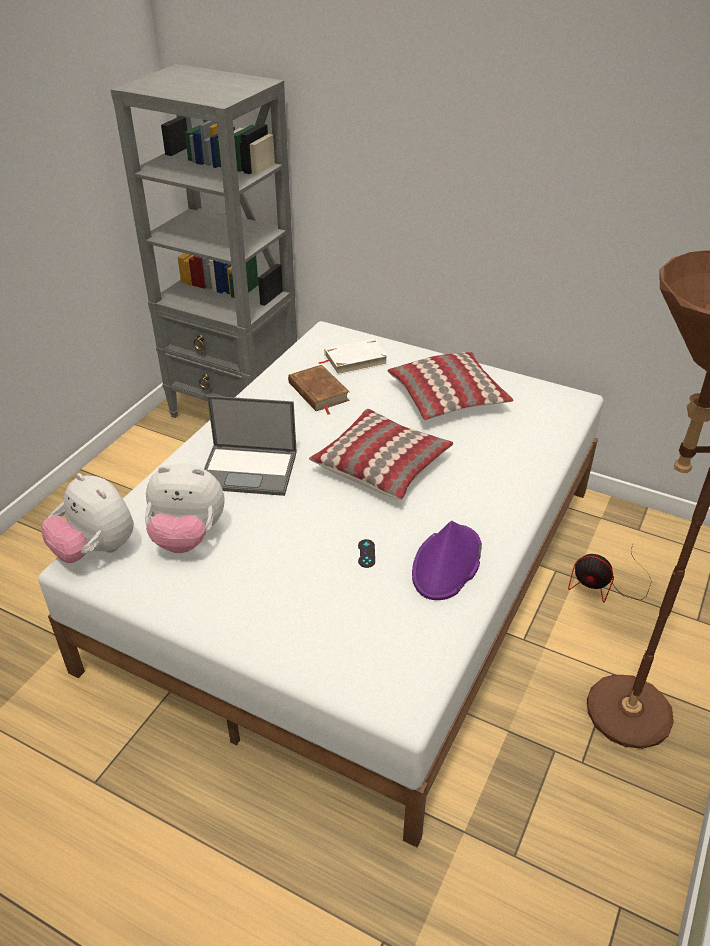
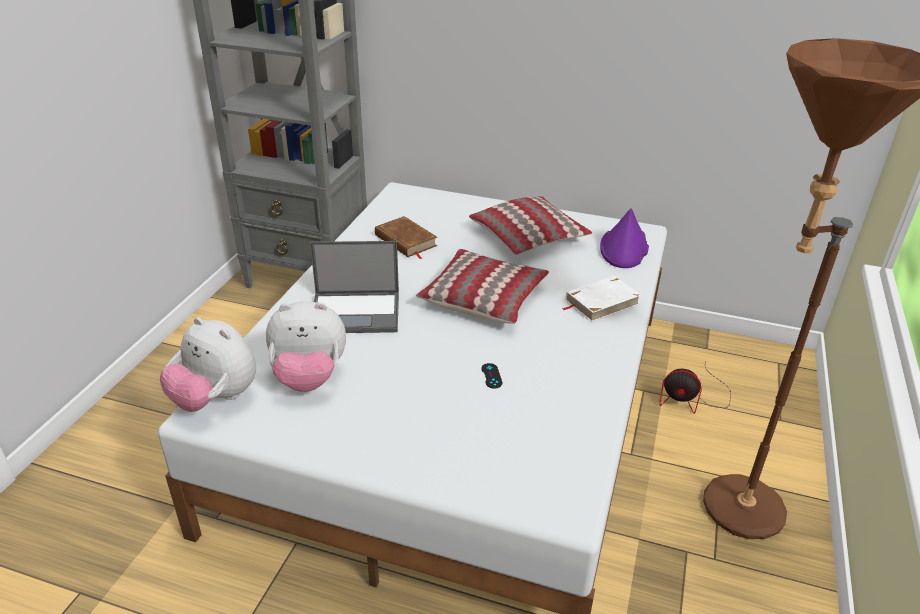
camera: 10 degrees left, 5 degrees down
(355, 360) = (433, 212): white book -> white book (601, 302)
(447, 563) = (571, 377): purple hat -> purple hat (624, 248)

